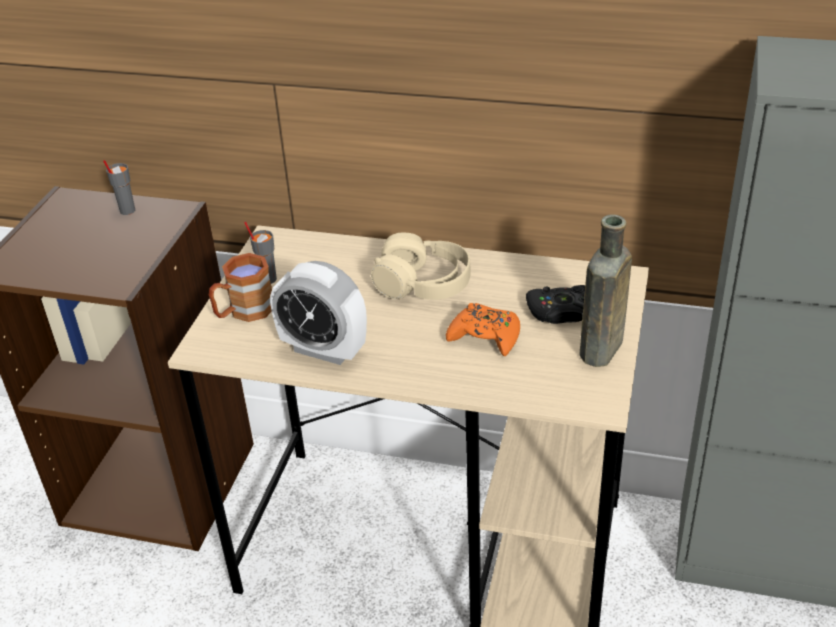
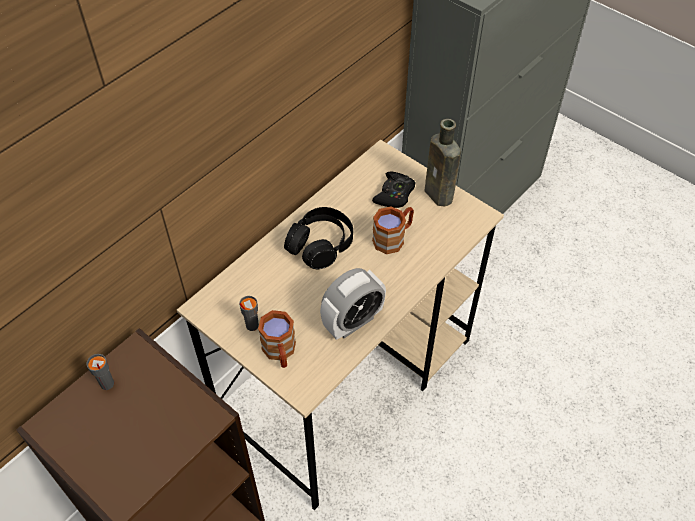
camera: 65 degrees left, 15 degrees up
(423, 283) = (320, 245): beige headphones -> black headphones
(485, 336) = (393, 238): orange game controller -> brown mug

